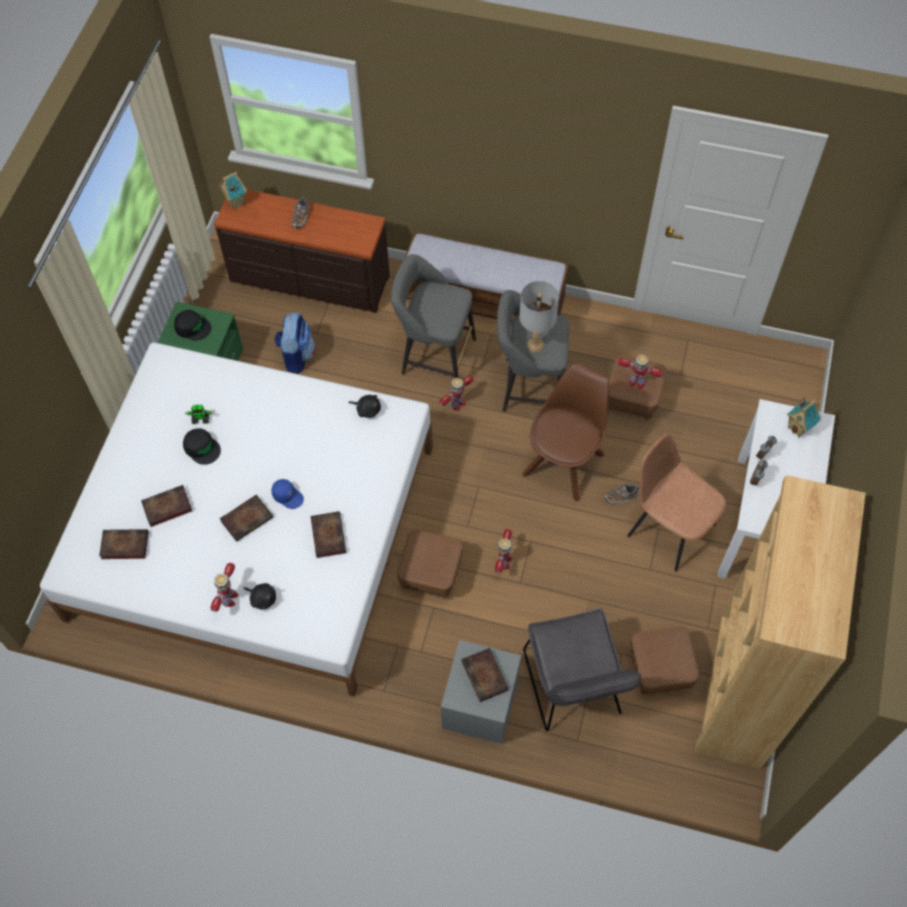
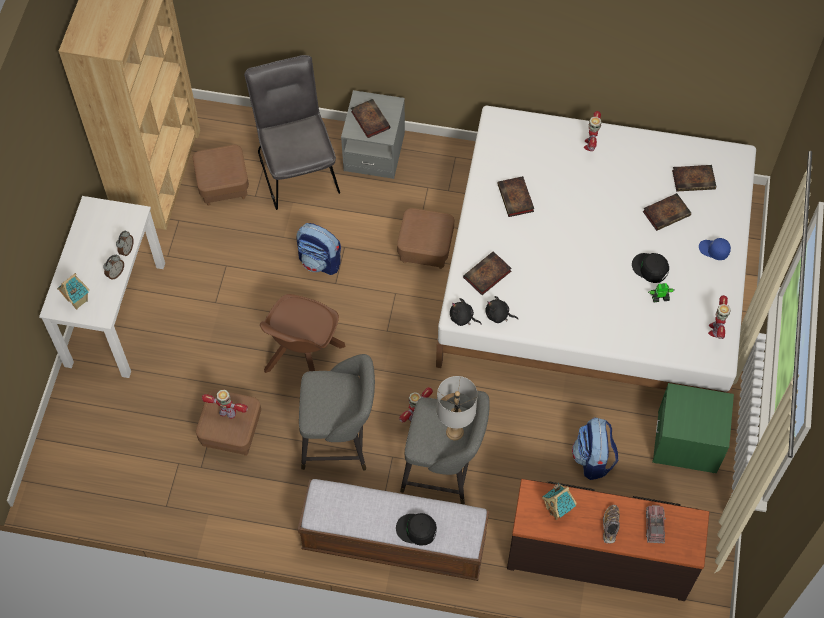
camera: 175 degrees right, 0 degrees up
(192, 327) = (701, 417): black cap -> black cap (417, 530)
(235, 202) = (692, 542): toy house -> toy house (557, 509)
(248, 518) = (590, 208): book -> book (486, 275)
(262, 598) = (562, 146): black plush toy -> black plush toy (463, 318)
(263, 215) = (654, 526): none -> toy truck
(288, 496) = (558, 230): blue cap -> blue cap (713, 251)
(504, 562) = (359, 263): toy robot -> toy robot (715, 329)
(535, 345) = (333, 391): grey table lamp -> grey table lamp (454, 432)
(546, 567) = (320, 261): none -> backpack
(621, 496) = (249, 330): shoe -> none
(669, 528) = (205, 302): brown chair -> none

